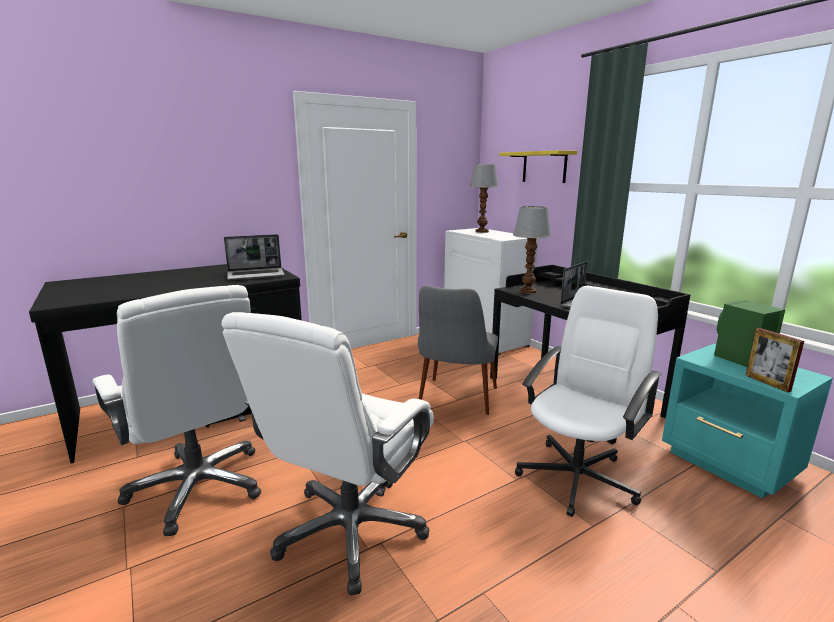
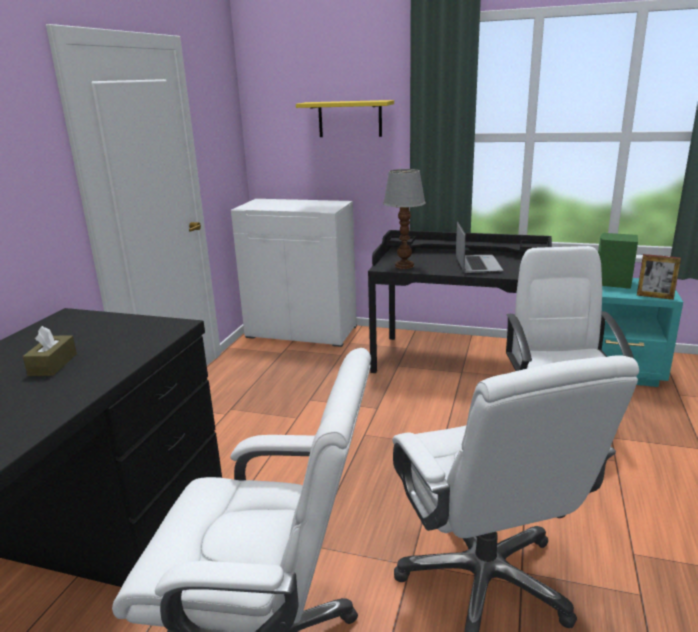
camera: 40 degrees left, 5 degrees up
(204, 277) = (53, 364): none -> brown tissue box
(256, 275) = (131, 335): laptop -> none
(455, 402) = (379, 412): grey chair -> none
(482, 231) = (277, 203): table lamp -> none

